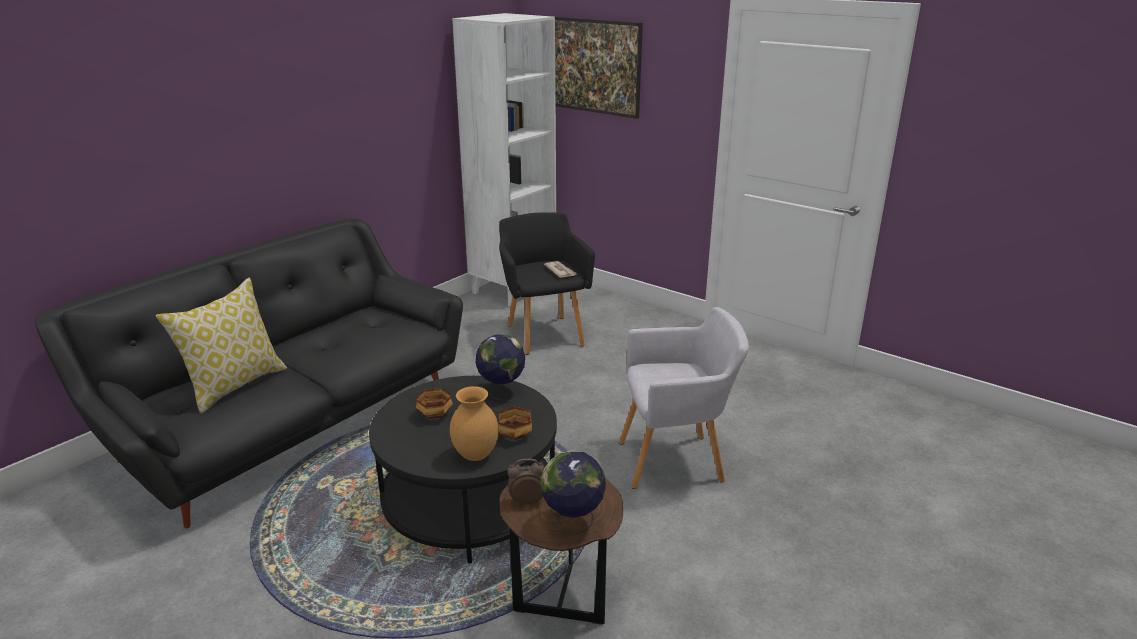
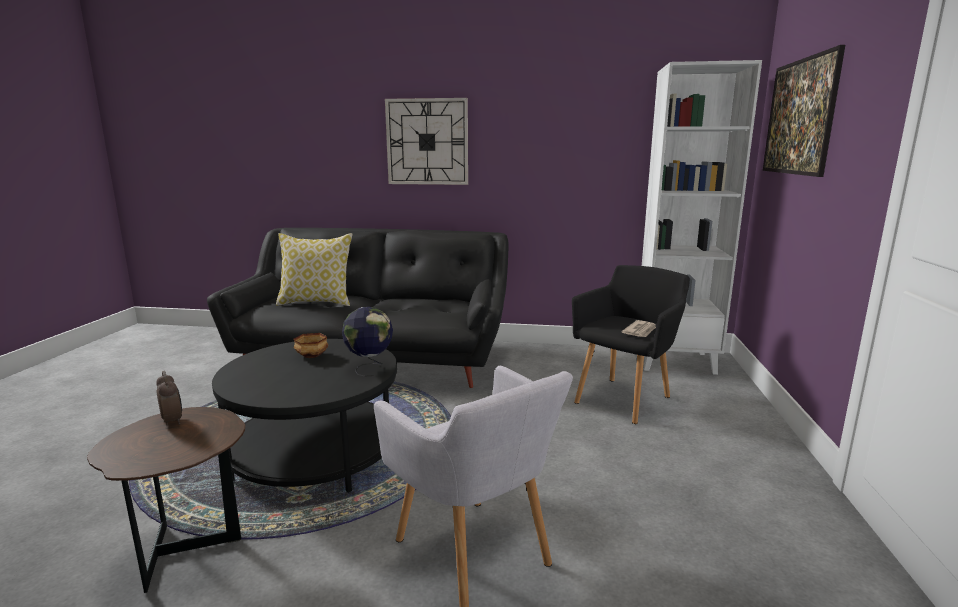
camera: 60 degrees right, 10 degrees down
(241, 127) = (427, 142): none -> wall clock
(476, 455) = (254, 385): brown vase -> none
(516, 436) = (294, 391): bowl -> none
(573, 523) = (132, 451): globe -> none

